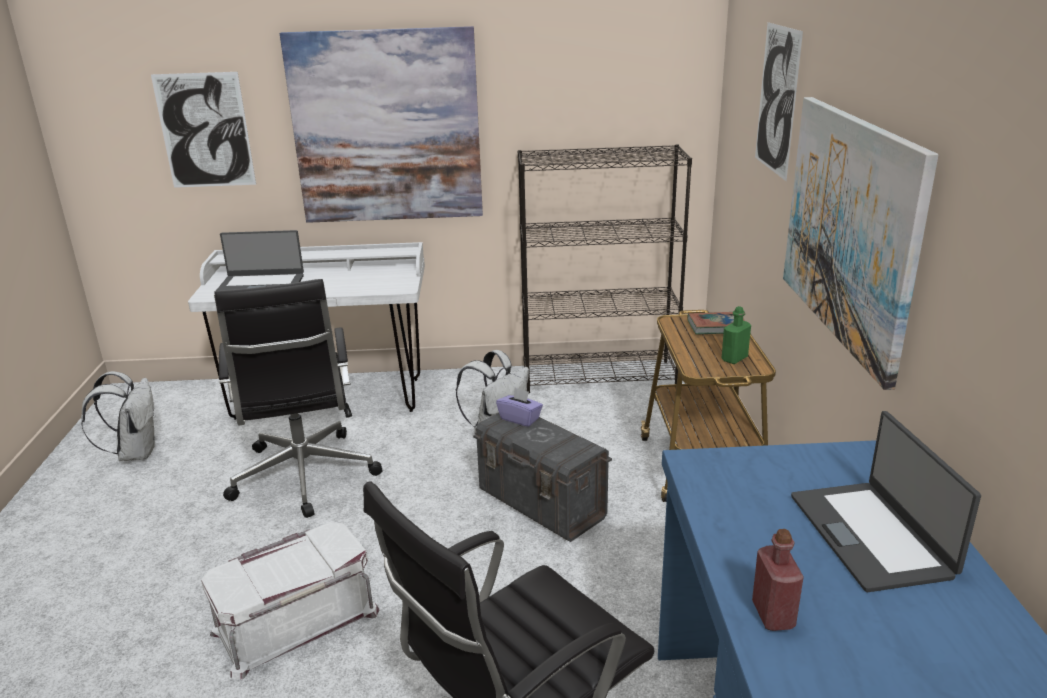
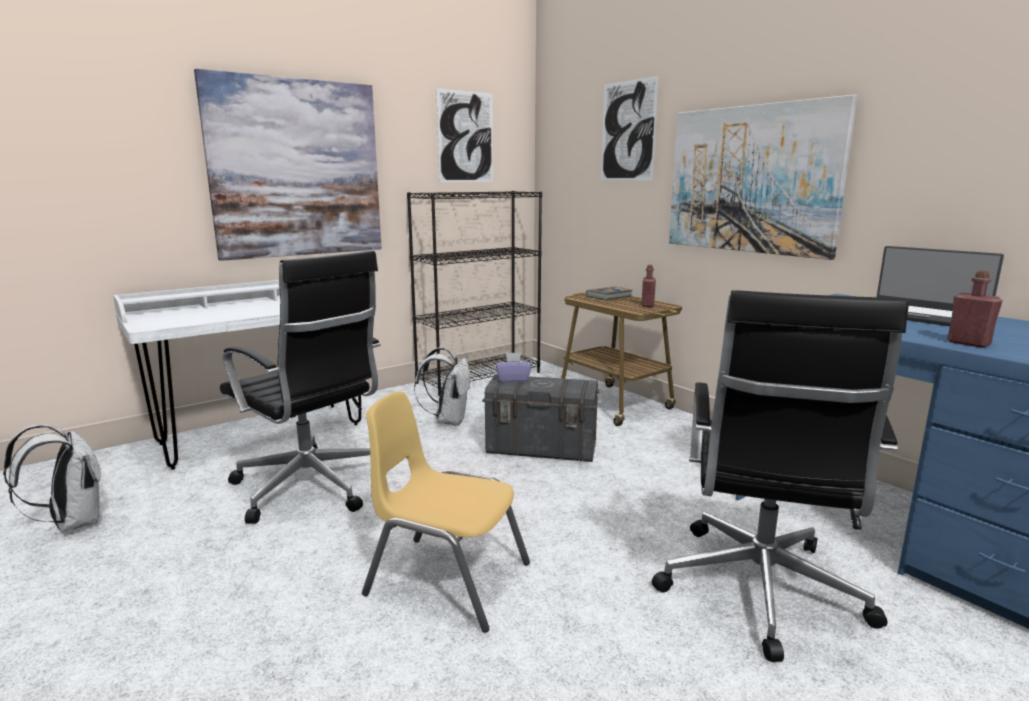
camera: 35 degrees left, 10 degrees down
(205, 131) = (103, 164): picture -> picture (465, 137)
(261, 284) = (198, 315): laptop -> none
(295, 620) = (447, 579): white storage box -> yellow chair
(734, 359) = (647, 305): green bottle -> red bottle

